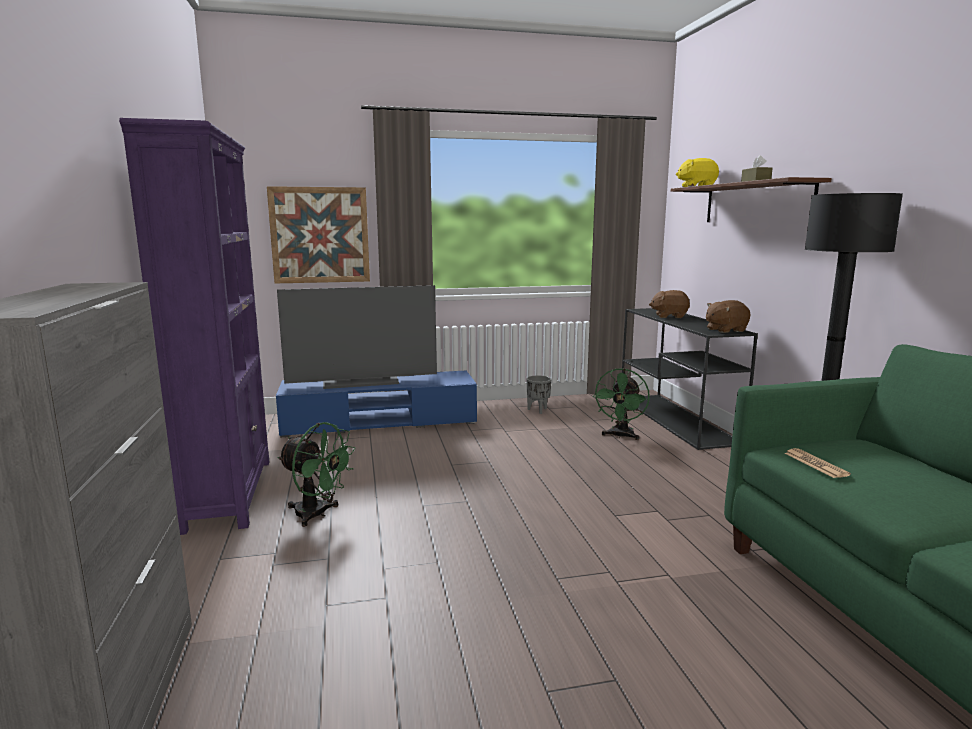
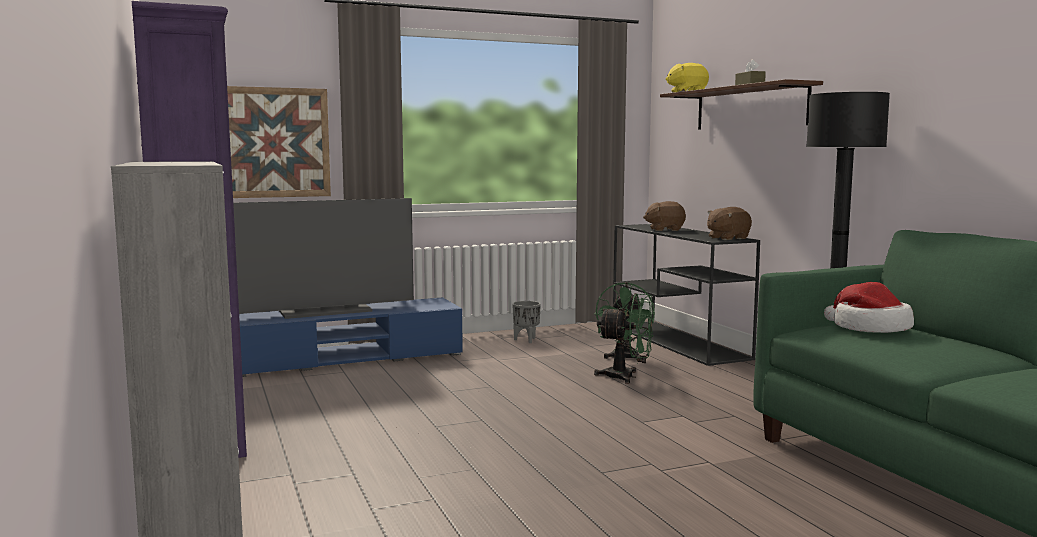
camera: 10 degrees left, 5 degrees down
(317, 514) = (321, 440): green fan -> green fan (627, 377)
(815, 464) = (839, 336): newspaper -> none
(853, 453) = (869, 328): none -> hat

